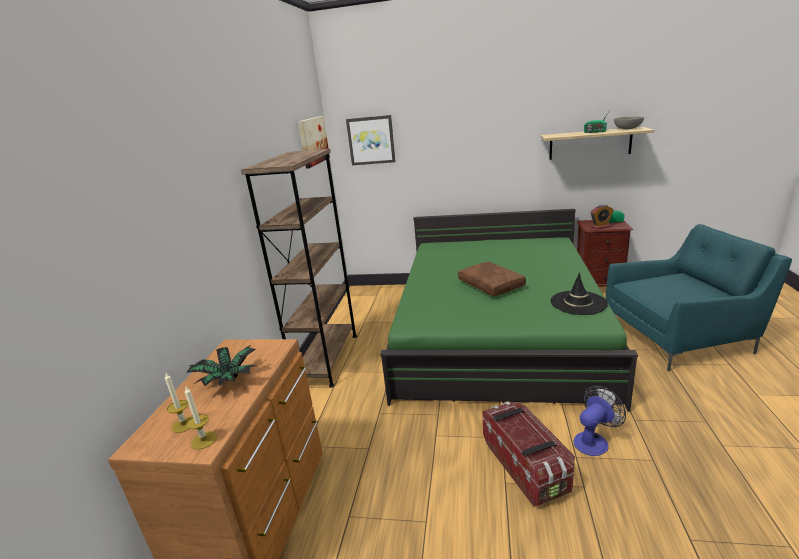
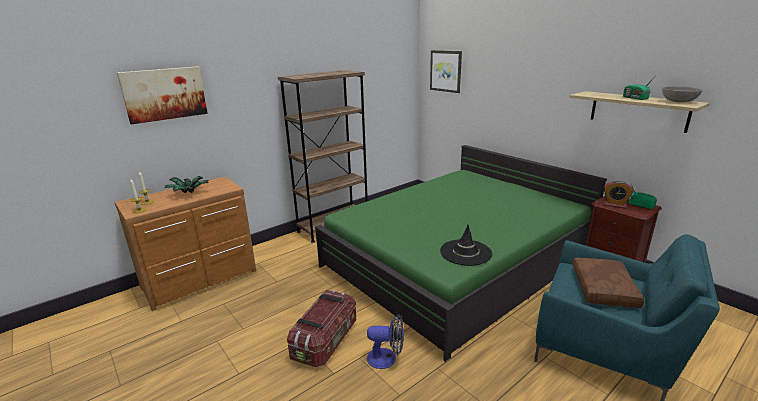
camera: 40 degrees right, 0 degrees up
(313, 141) = (390, 64): picture -> picture (164, 94)
(492, 285) = (438, 214): brown pillow -> brown pillow (604, 289)

